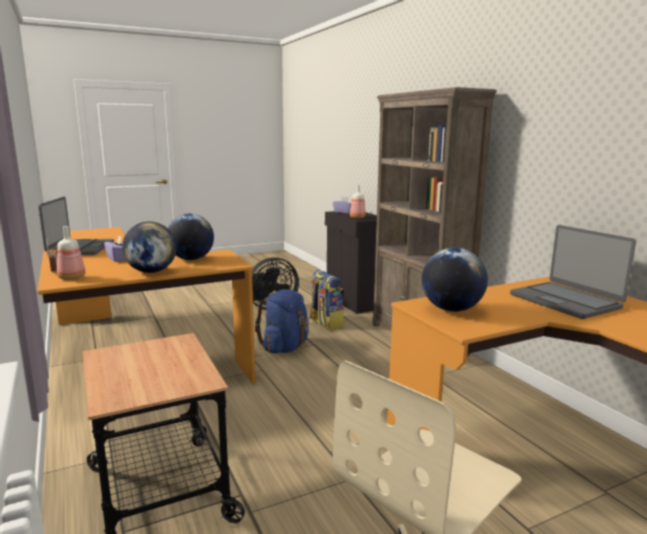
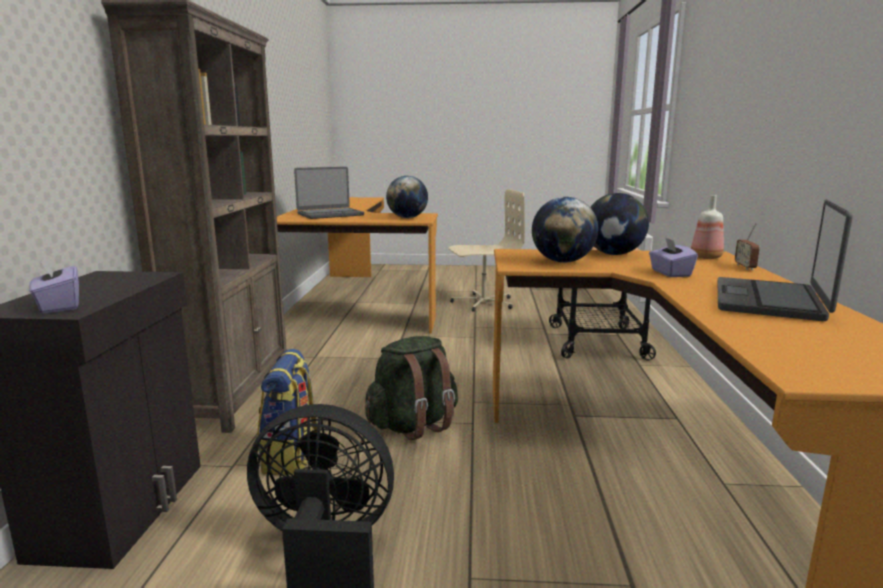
camera: 150 degrees left, 0 degrees up
(285, 347) = (413, 425): blue backpack -> green backpack
(357, 217) = (131, 281): bottle -> none
(565, 301) = (330, 214): laptop -> laptop turned 60 degrees clockwise

